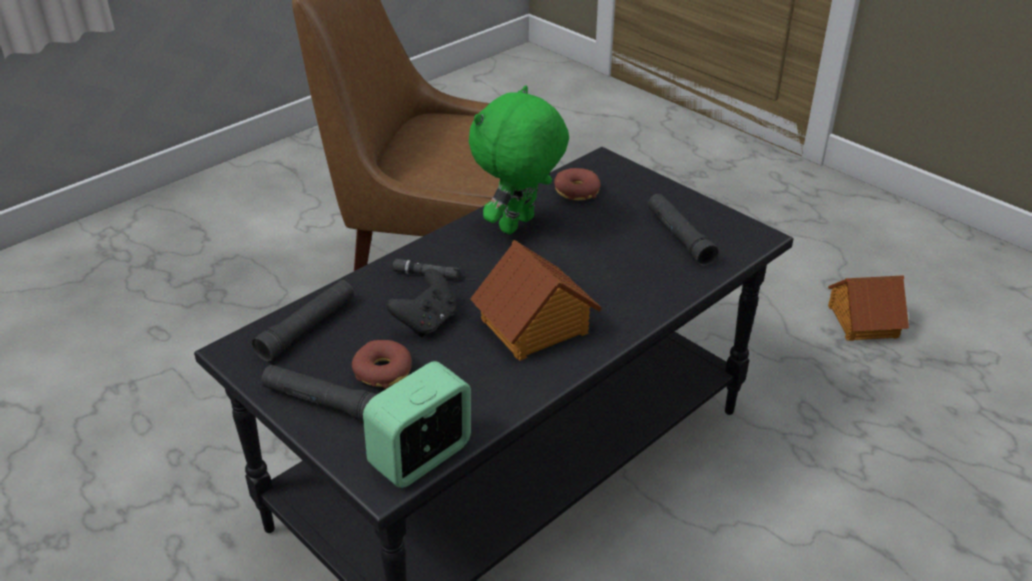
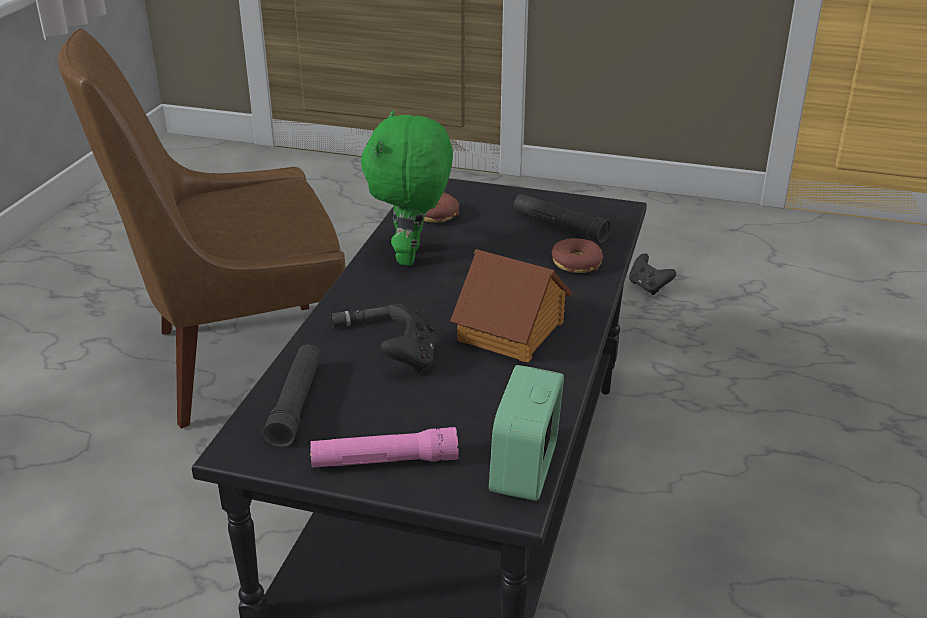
camera: 30 degrees left, 5 degrees down
(324, 403) = (384, 461): black flashlight -> pink flashlight
(383, 371) = (412, 414): donut -> donut (576, 263)
(862, 321) = (648, 287): toy house -> black game controller

